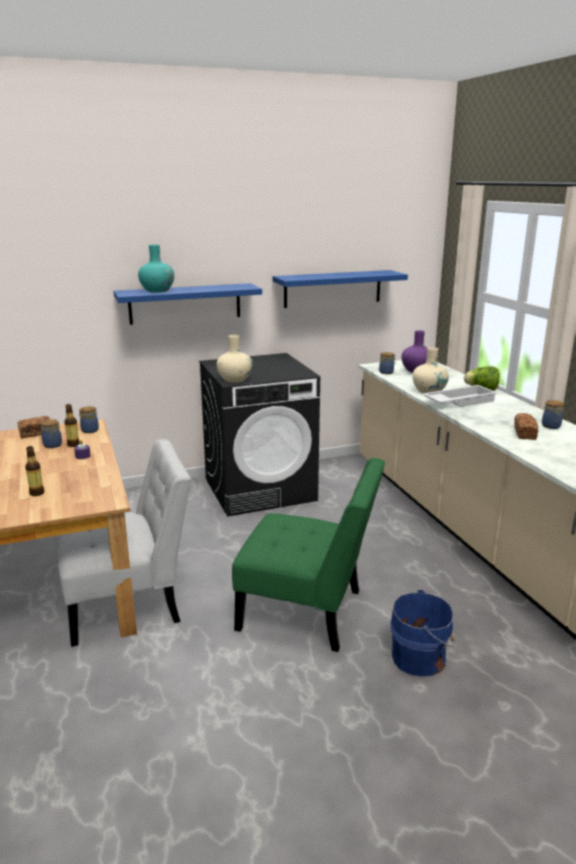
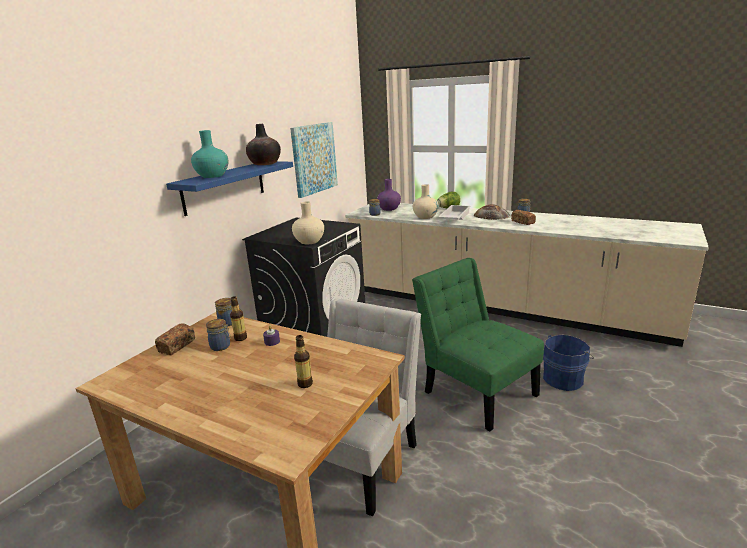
camera: 40 degrees left, 0 degrees up
(233, 286) = (265, 164): none -> vase
(308, 612) = (476, 390): green chair -> green chair turned 105 degrees counterclockwise
(333, 288) = (314, 158): blue shelf -> picture
(510, 413) = (491, 215): none -> bread

